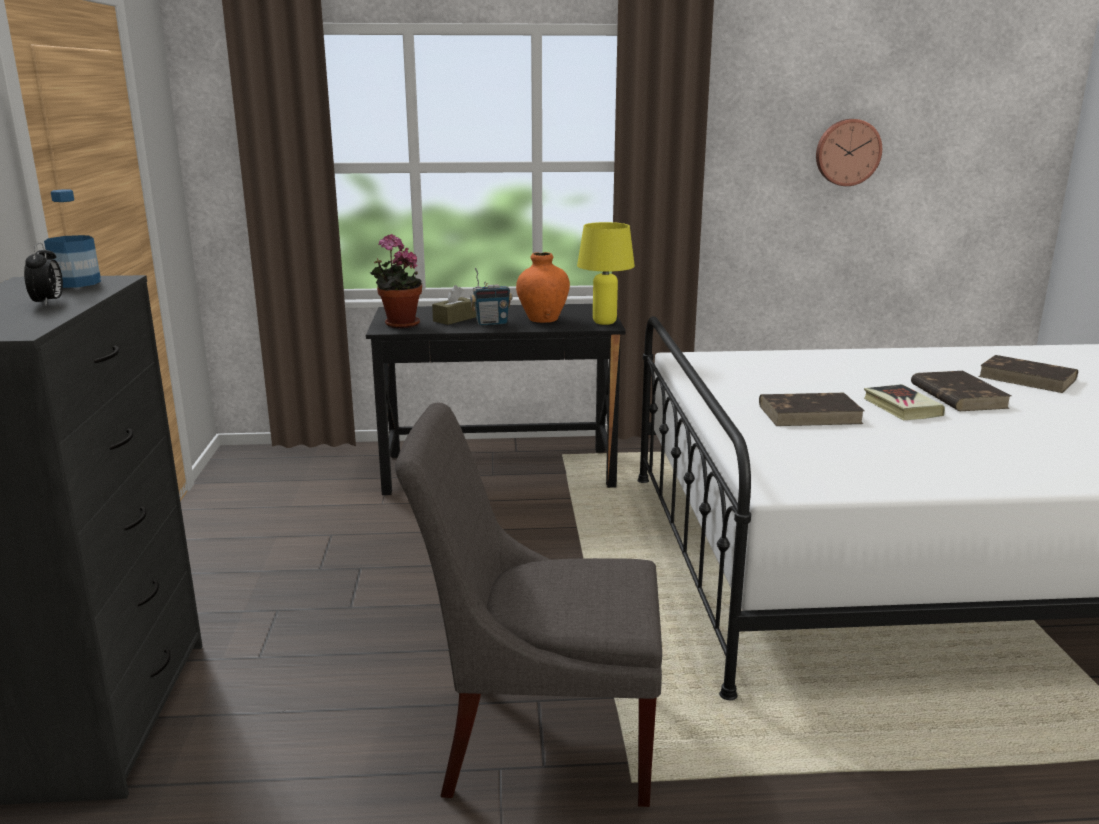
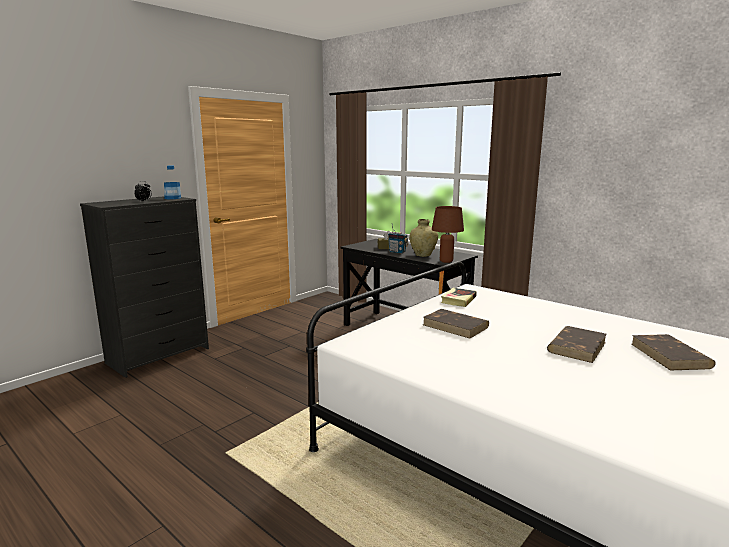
camera: 45 degrees right, 5 degrees down
(399, 324) = (361, 245): potted plant -> none
(538, 737) = (230, 423): grey chair -> none
(543, 319) = (423, 255): orange vase -> beige vase
(603, 322) = (445, 261): yellow table lamp -> brown table lamp
(847, 152) = (652, 177): wall clock -> none
(901, 407) = (518, 340): book -> book (458, 300)

